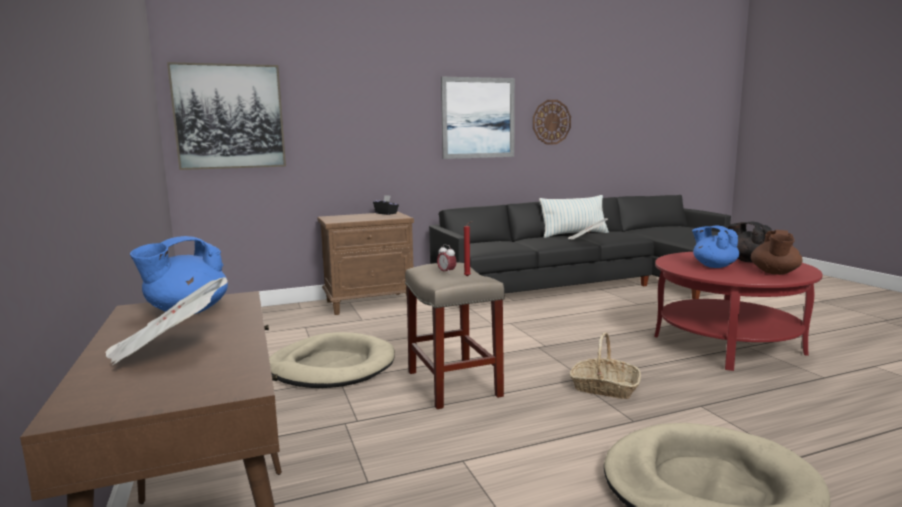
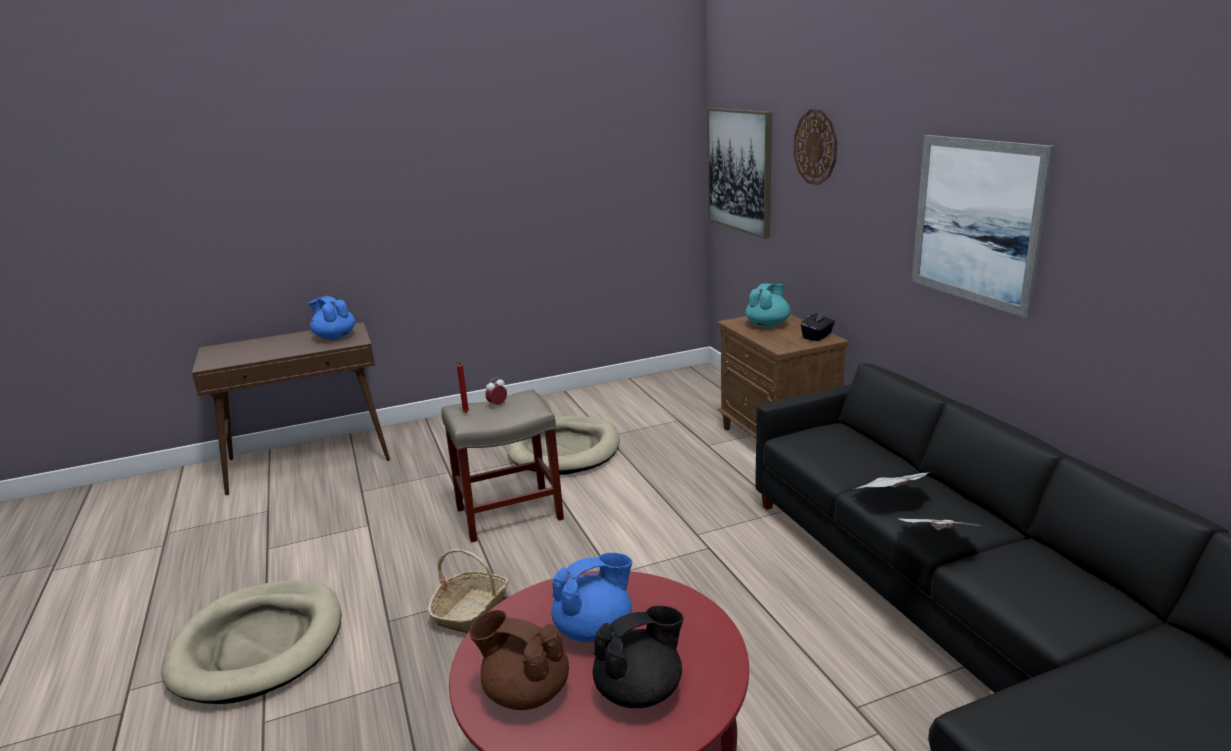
camera: 90 degrees right, 10 degrees up
(168, 350) = (268, 346): newspaper -> newspaper (890, 498)
(351, 218) = (768, 325): none -> turquoise teapot
(551, 122) = (1131, 264): wall clock -> wall clock (815, 147)
(574, 234) = (1009, 532): pillow -> none

